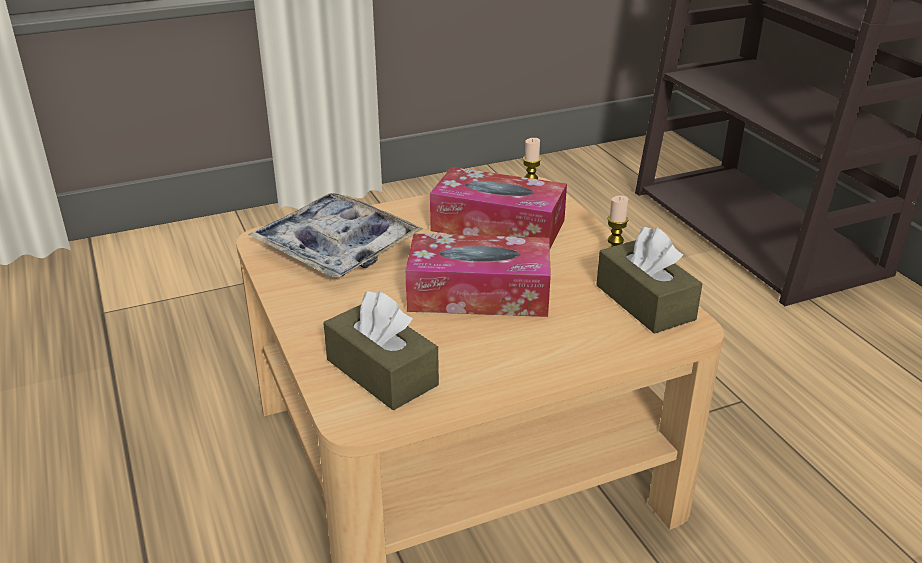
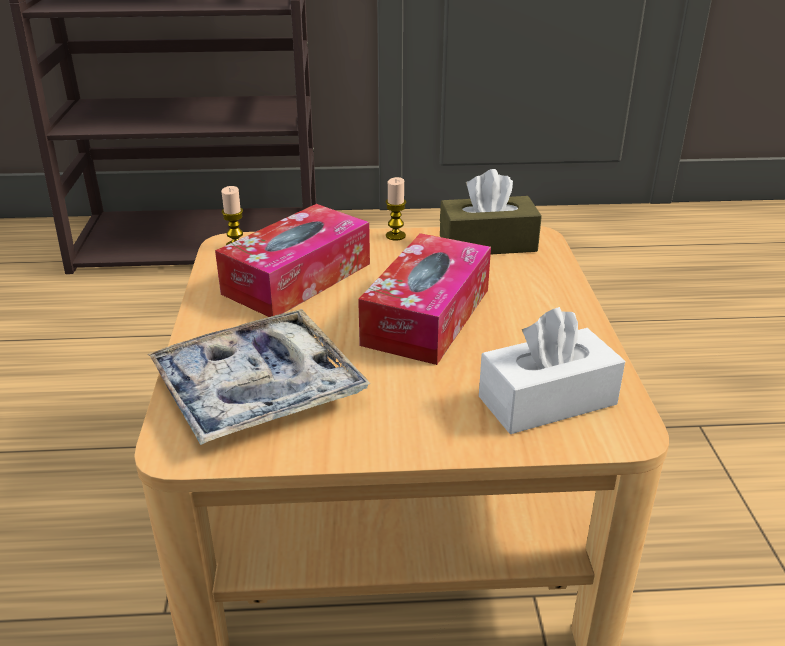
camera: 70 degrees left, 0 degrees up
(381, 372) = (547, 400): brown tissue box -> white tissue box

